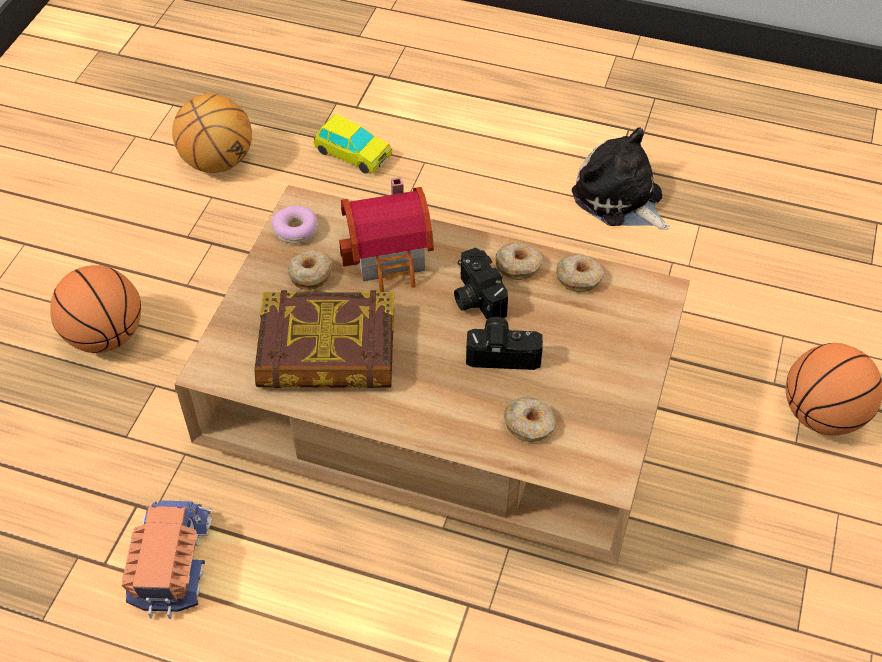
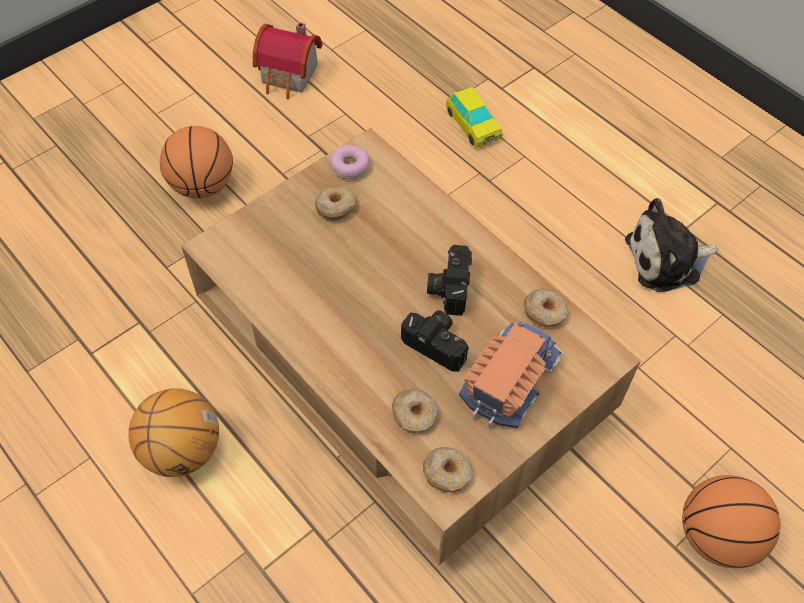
camera: 30 degrees right, 5 degrees up
(170, 562) = (133, 376): toy truck -> toy truck (508, 379)
(217, 162) = (367, 88): basketball -> basketball (182, 450)
(327, 351) = (304, 274): book -> none
(391, 256) = (406, 222): toy house -> toy house (290, 76)
(518, 266) = (501, 277): donut -> donut (447, 473)
(620, 199) = (667, 260): plush toy -> plush toy turned 90 degrees counterclockwise

